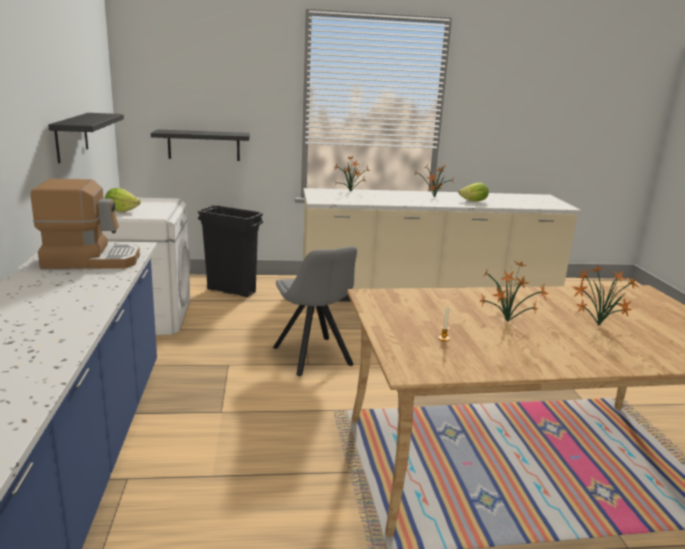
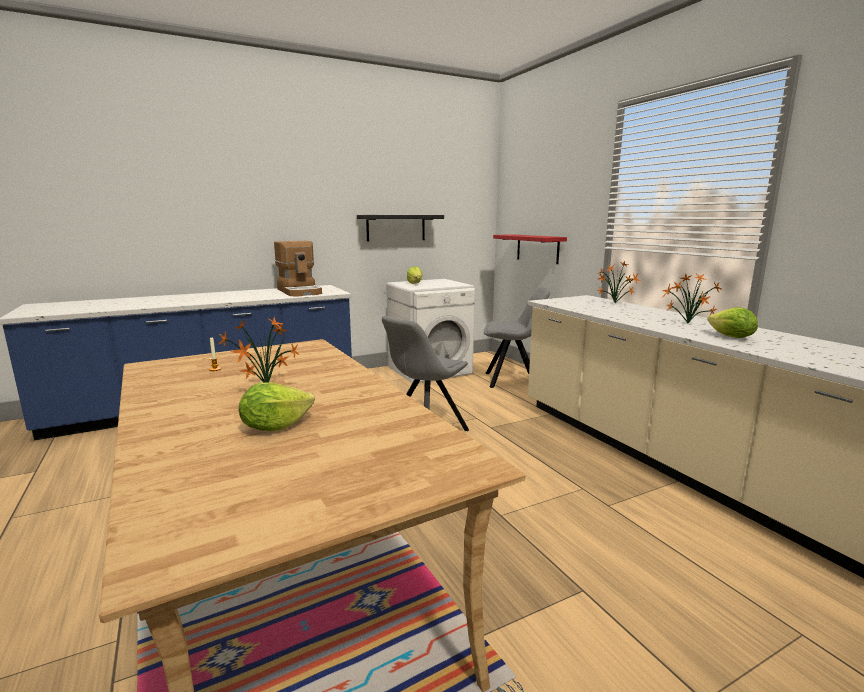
camera: 70 degrees right, 5 degrees down
(204, 145) = (537, 248): black shelf -> red shelf
(231, 291) = (512, 380): black trash can -> grey chair
(596, 325) = (275, 427): potted plant -> lettuce

